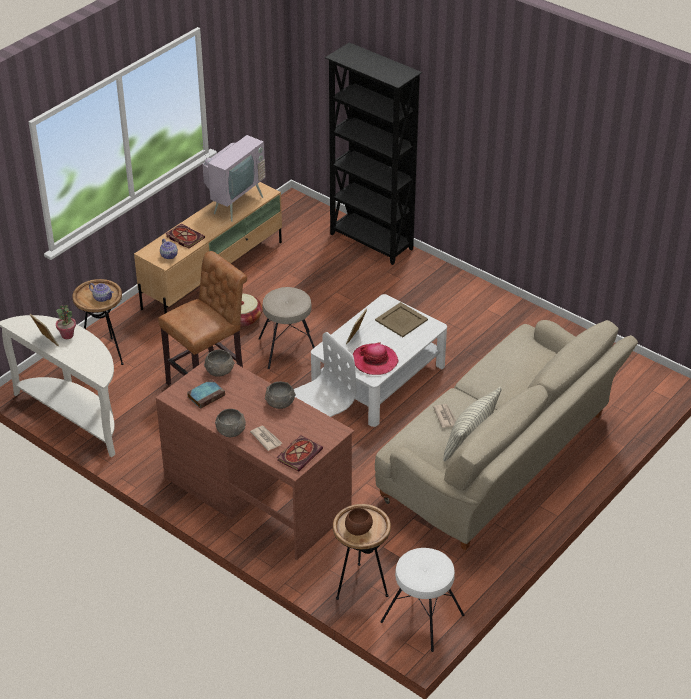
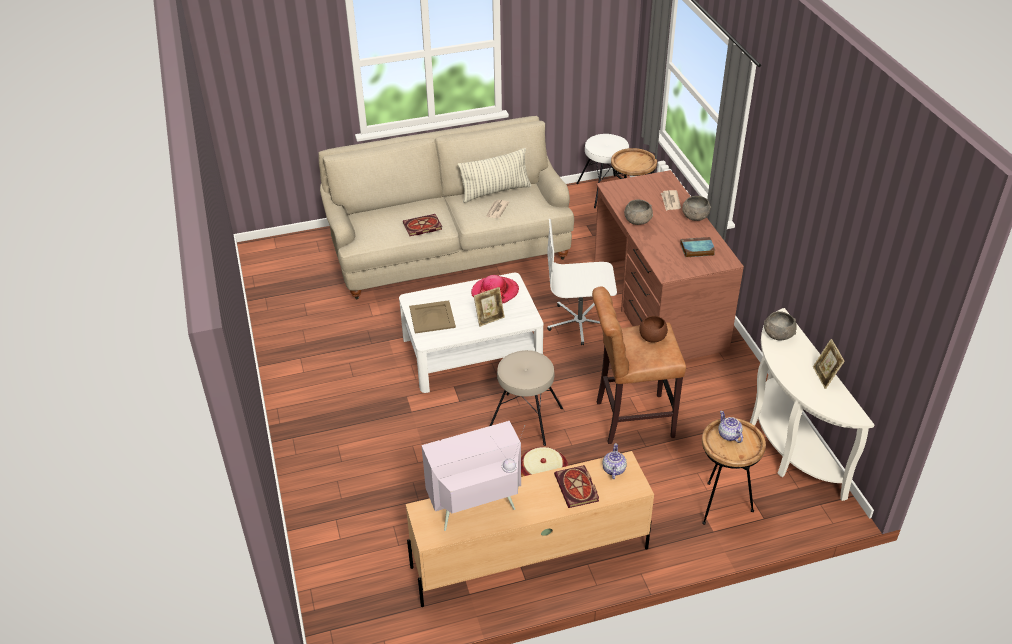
camera: 145 degrees left, 0 degrees up
(67, 335) = (798, 375): potted plant -> none
(220, 371) = (669, 264): grey bowl -> grey bowl (778, 334)
(299, 454) = (652, 183): book -> book (422, 227)
(359, 530) = (638, 160): brown bowl -> brown bowl (652, 338)
(371, 242) = (314, 510): black bookcase -> none

